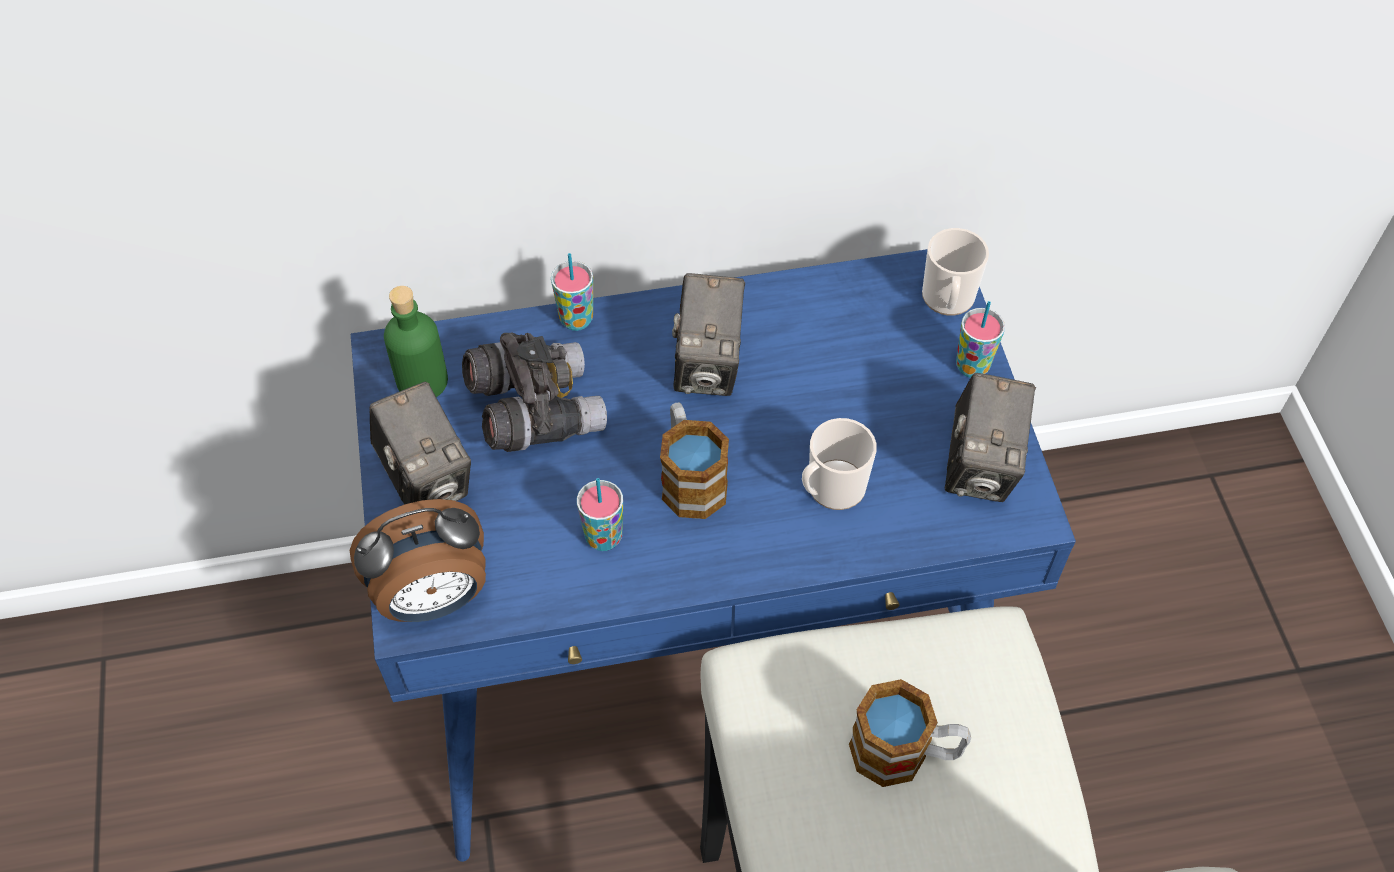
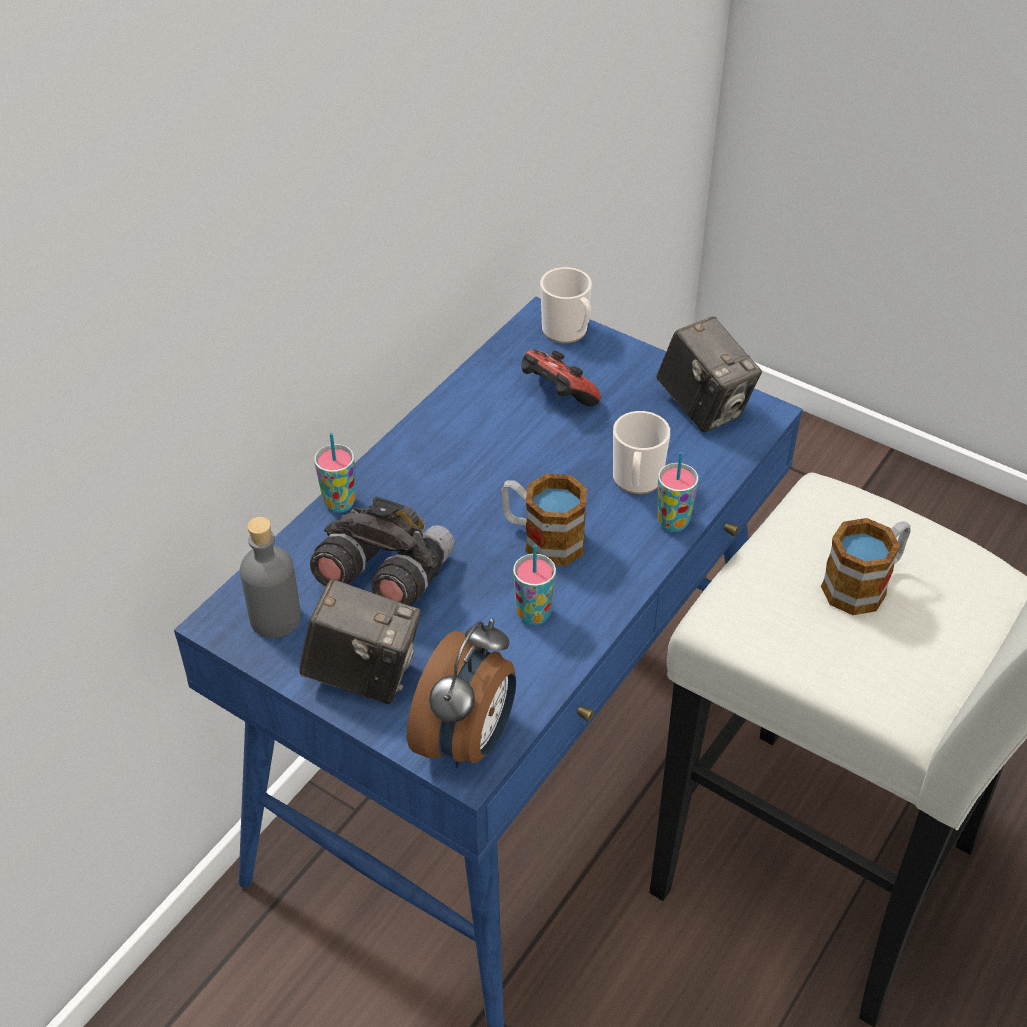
camera: 45 degrees left, 10 degrees down
(422, 381) = (275, 618): green bottle -> grey bottle
(708, 365) = (467, 467): camera -> none
(861, 356) = (556, 396): none -> game controller
(972, 366) = (629, 358): cup -> cup (673, 522)

